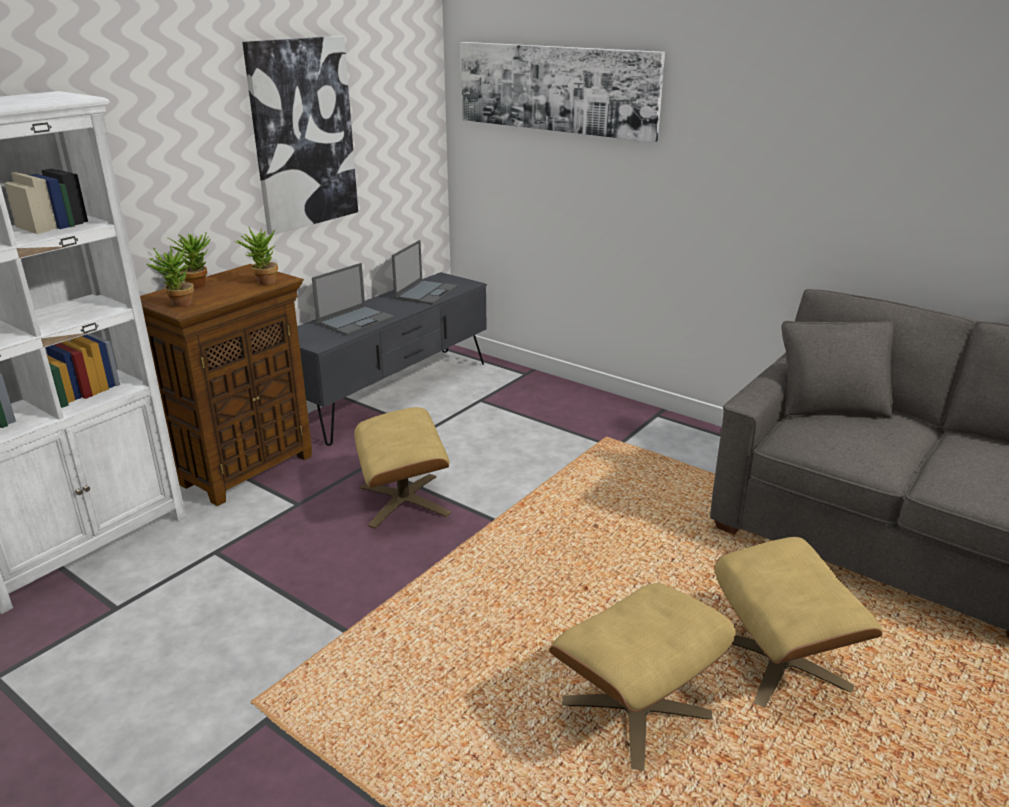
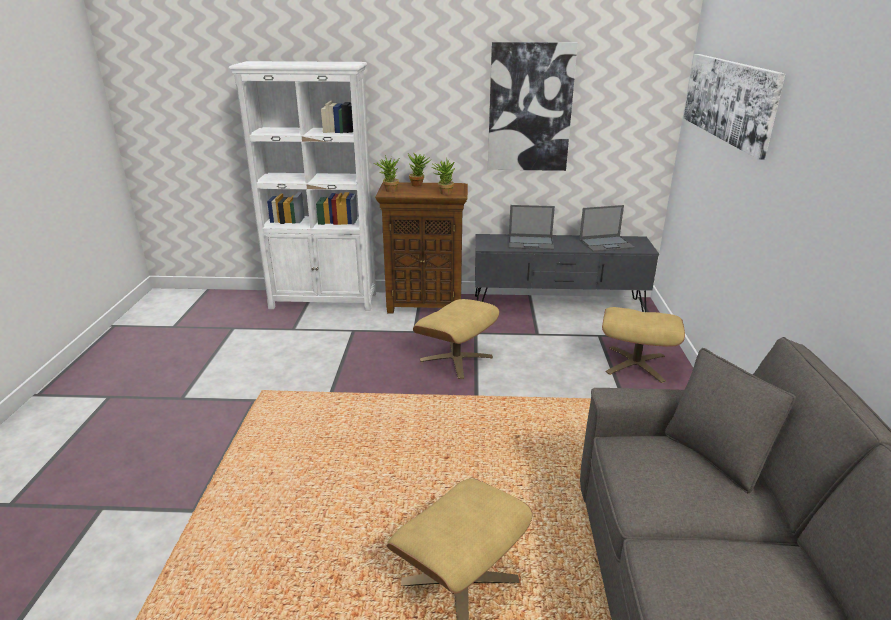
camera: 55 degrees right, 0 degrees up
(636, 709) = (353, 522): beige ottoman -> beige ottoman (635, 364)

